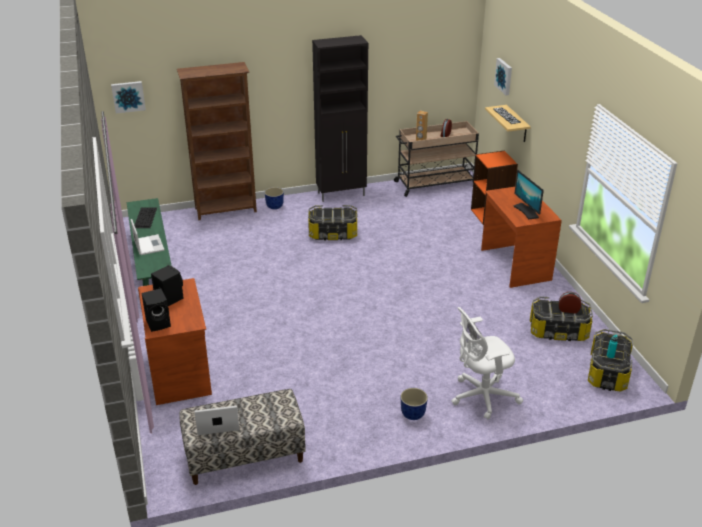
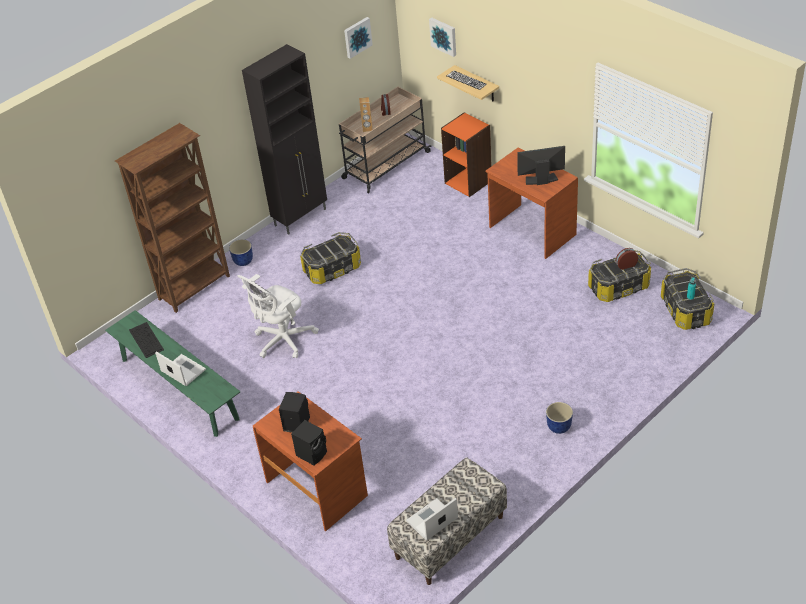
camera: 25 degrees left, 10 degrees up
(128, 96) = (69, 213): picture -> picture (357, 37)
(481, 397) = (601, 383): white office chair -> white office chair (282, 341)
(526, 211) = (541, 180): monitor -> monitor turned 135 degrees clockwise

